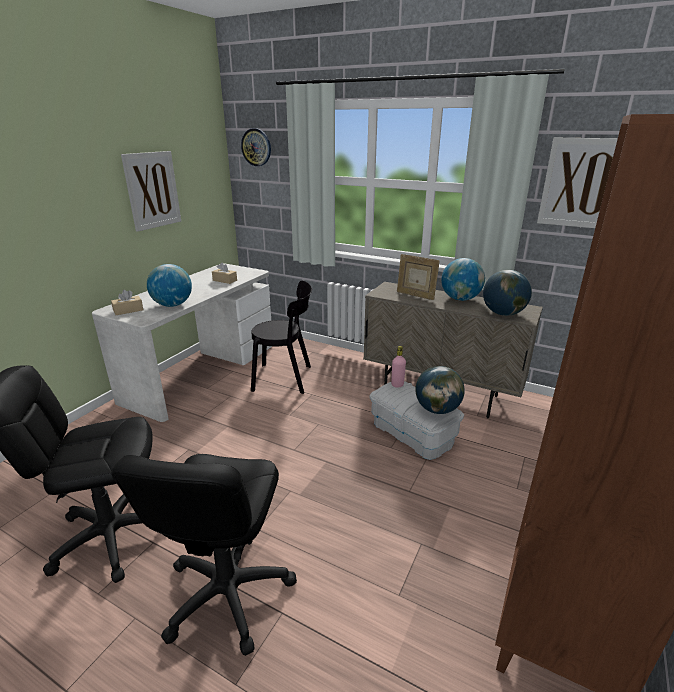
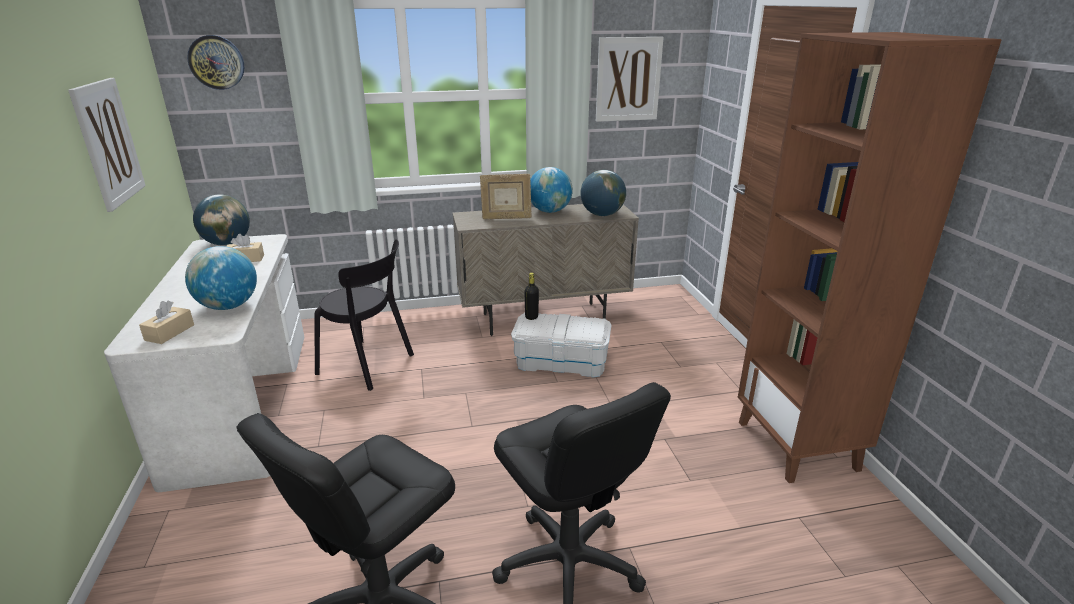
camera: 40 degrees left, 0 degrees up
(285, 378) = (369, 365): black chair -> black chair turned 60 degrees clockwise
(397, 384) = (531, 317): pink bottle -> black bottle
(437, 409) = (590, 324): globe -> globe (227, 243)

